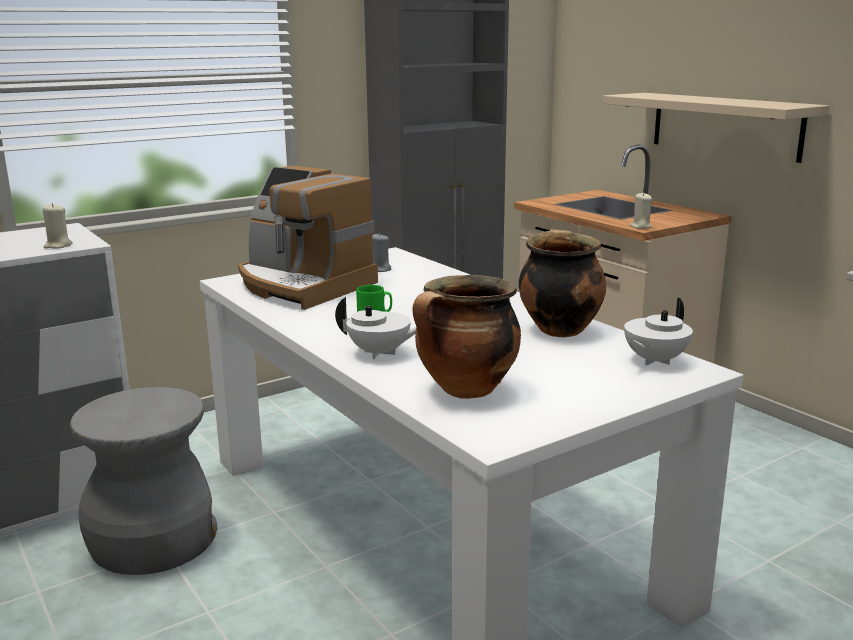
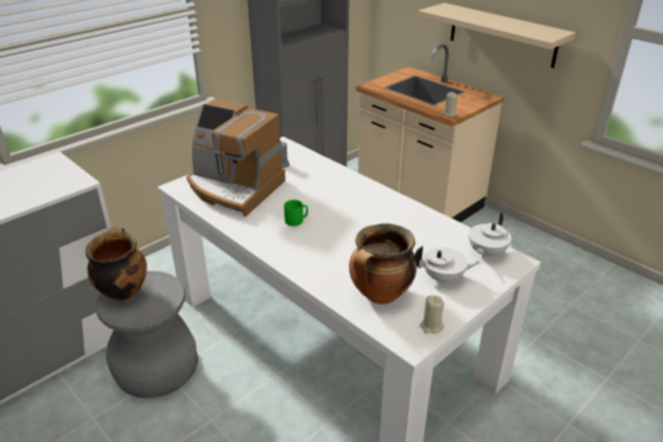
camera: 10 degrees left, 15 degrees up
(58, 246) = (61, 186): beige candle -> beige candle (431, 326)
(380, 353) = (313, 261): white teapot -> white teapot (443, 278)
(559, 329) = (419, 224): cooking pot -> cooking pot (123, 291)

